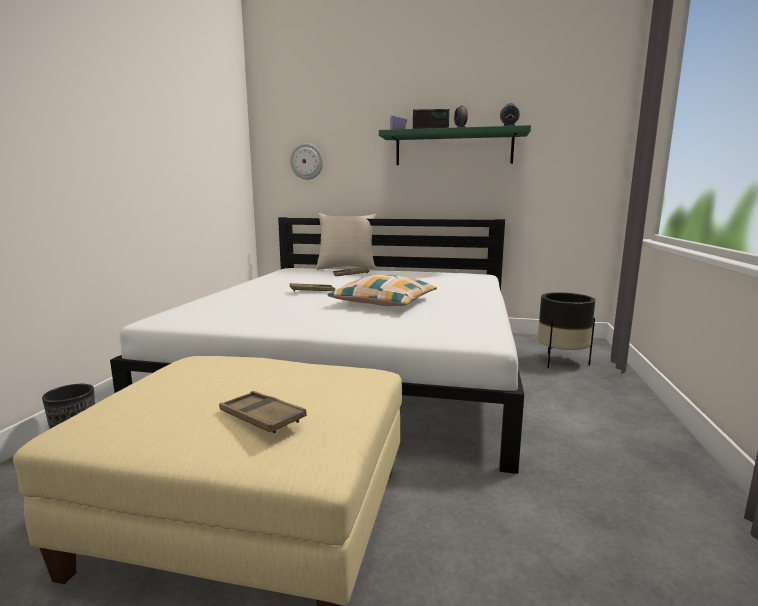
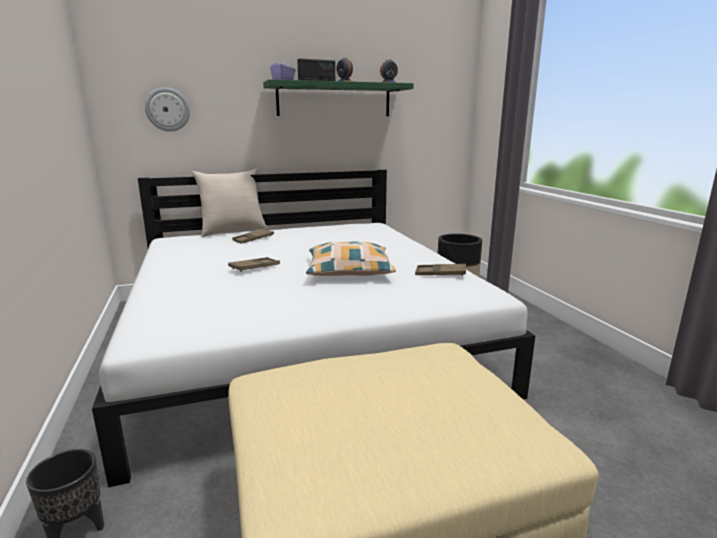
camera: 30 degrees left, 5 degrees up
(261, 417) = (456, 423): brown tray -> brown tray (440, 274)

